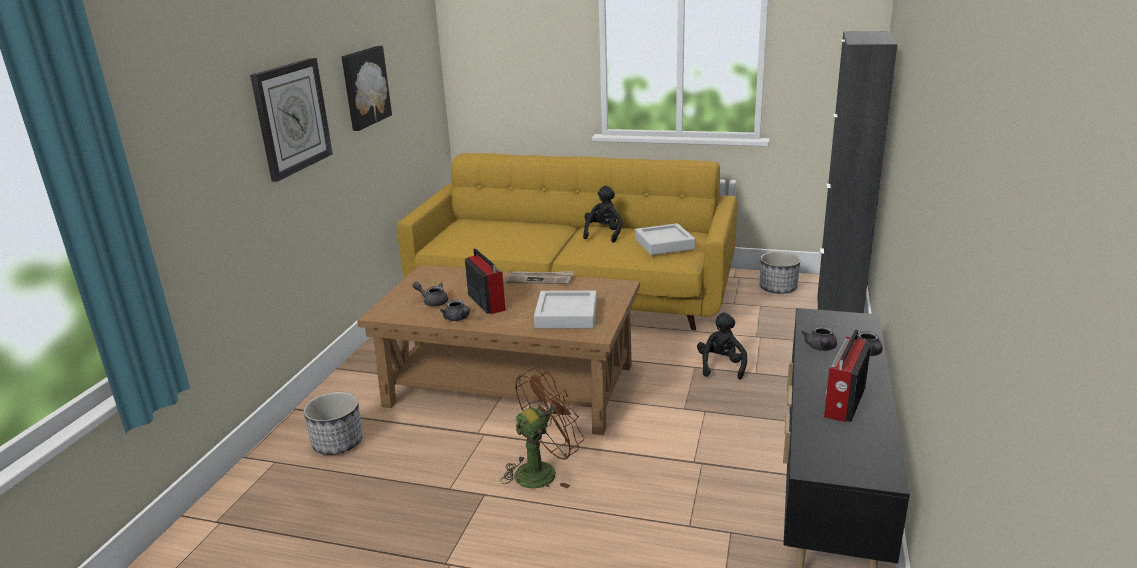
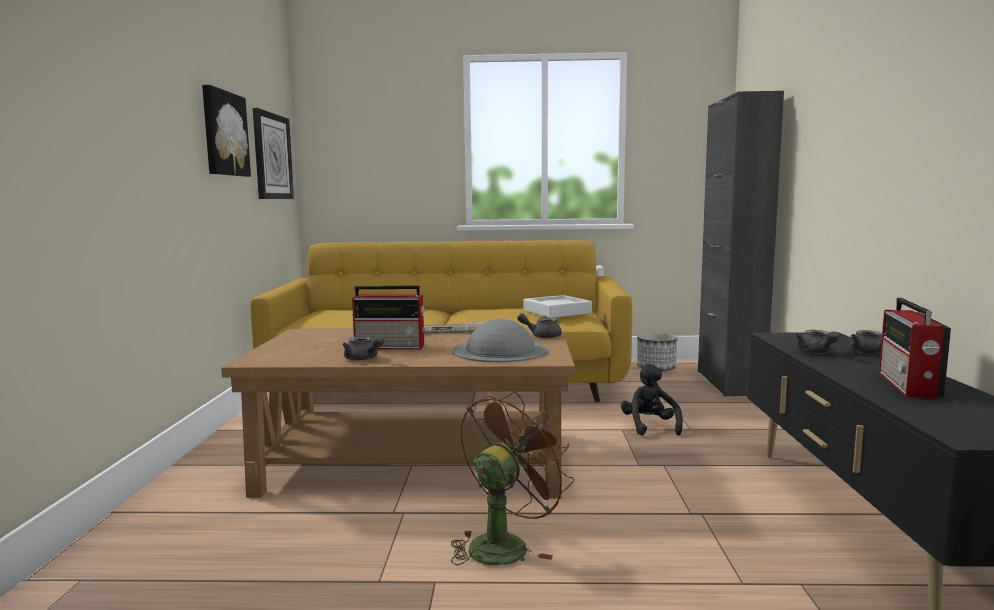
camera: 15 degrees left, 15 degrees down
(292, 117) = (141, 118): wall clock -> wall clock (272, 156)
(338, 443) = (187, 544): planter -> none
(433, 301) = (321, 350): grey teapot -> grey teapot (541, 336)
(486, 302) = (391, 346): radio -> radio turned 135 degrees clockwise
(566, 315) = (500, 350): grey tray -> grey hat
(603, 234) = (486, 310): black plush toy -> none

